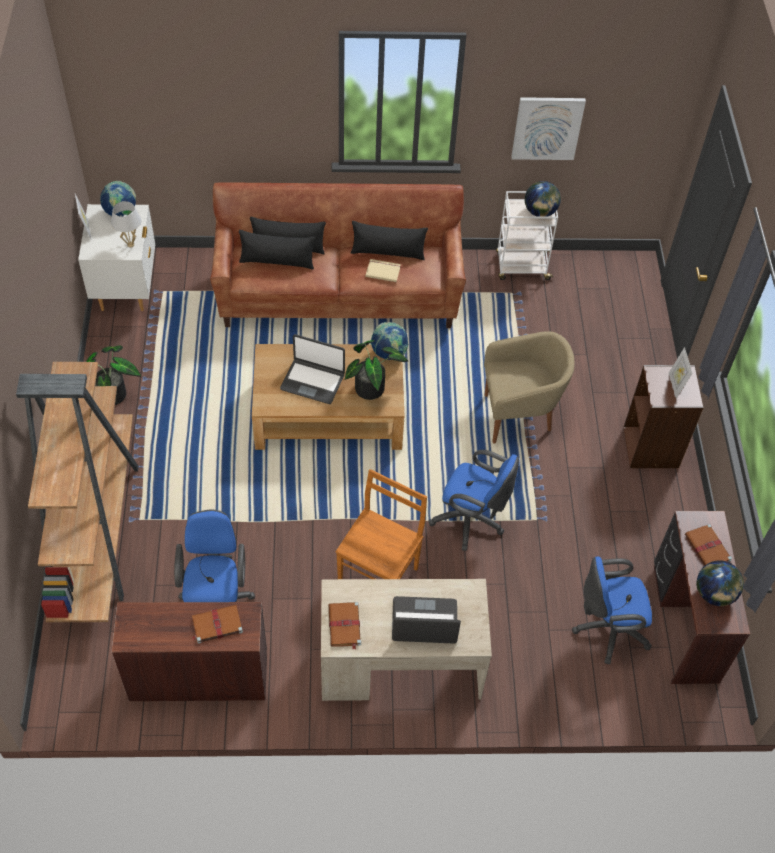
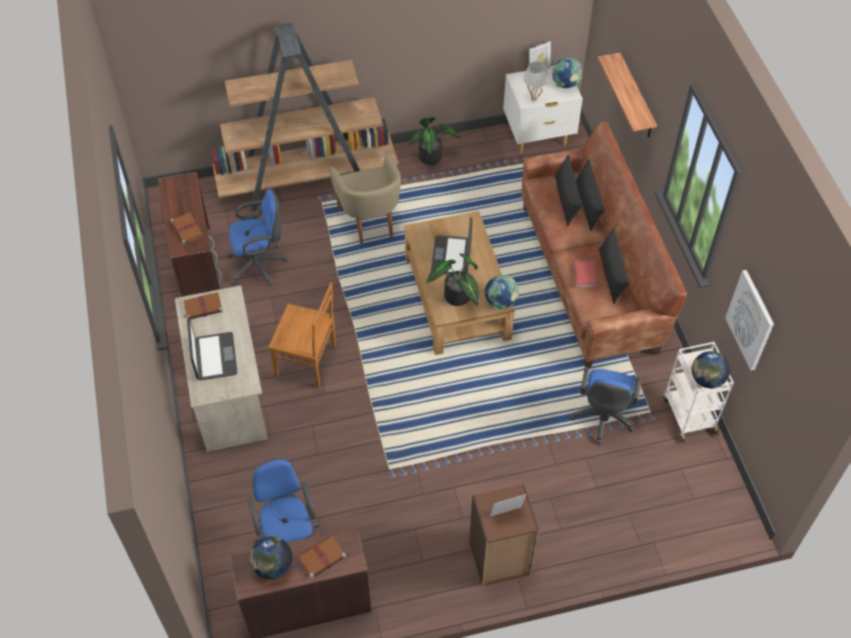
camera: 80 degrees right, 0 degrees up
(231, 130) = (636, 98): none -> shelf
(383, 271) = (586, 275): beige book -> red book
(471, 521) = (375, 419): blue office chair -> blue office chair (602, 419)
(519, 416) = (500, 439): beige armchair -> beige armchair (369, 222)

